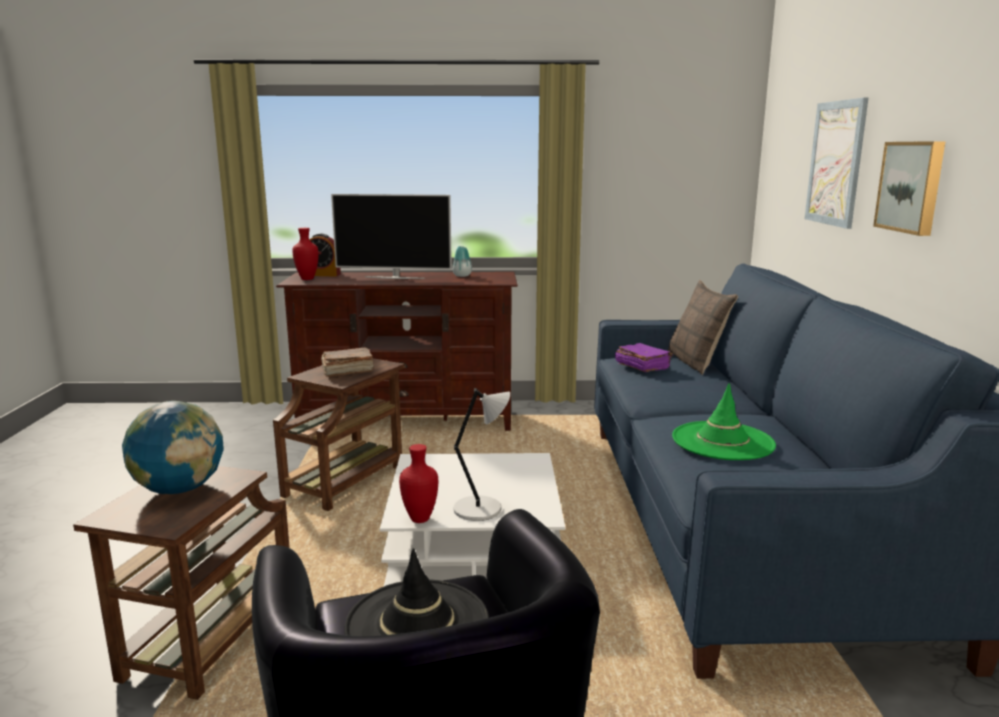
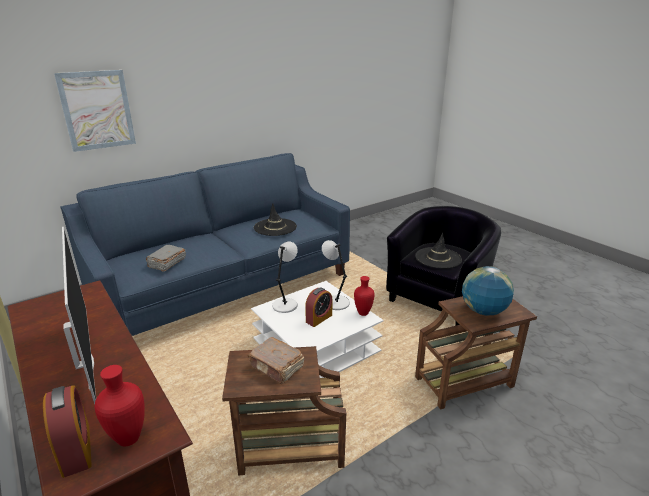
camera: 125 degrees left, 10 degrees up
(458, 484) = (319, 318): none -> alarm clock
(462, 275) = (53, 323): vase -> none
(526, 473) = (285, 305): none -> grey table lamp
(642, 367) = (166, 263): purple book -> grey book
(696, 362) = (138, 254): pillow -> none
(722, 441) = (275, 227): green hat -> black hat
(912, 187) = (183, 111): picture -> none

